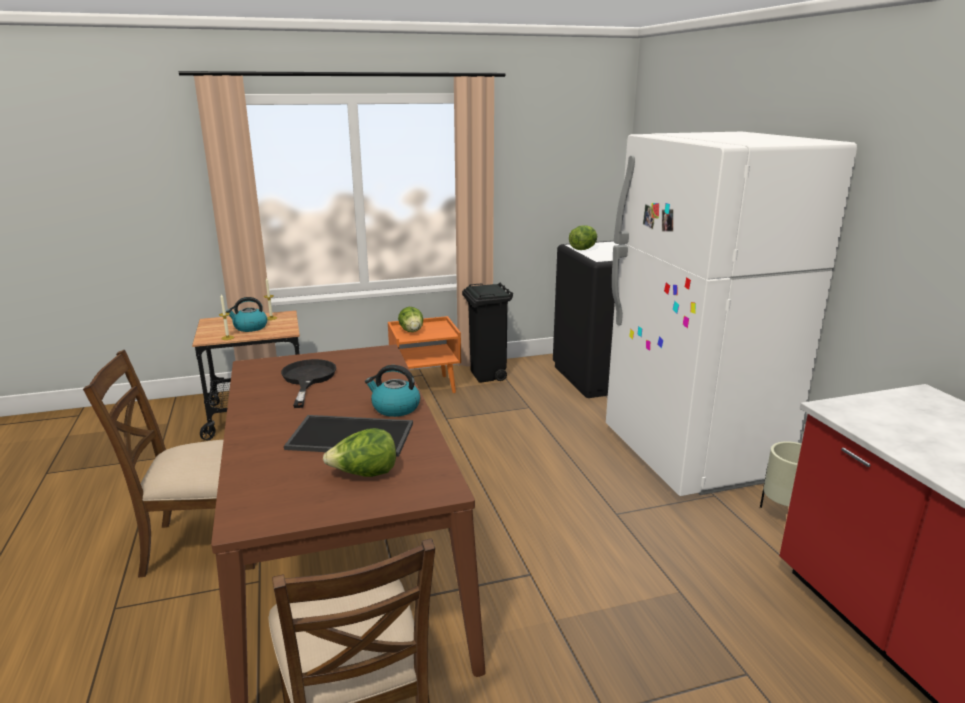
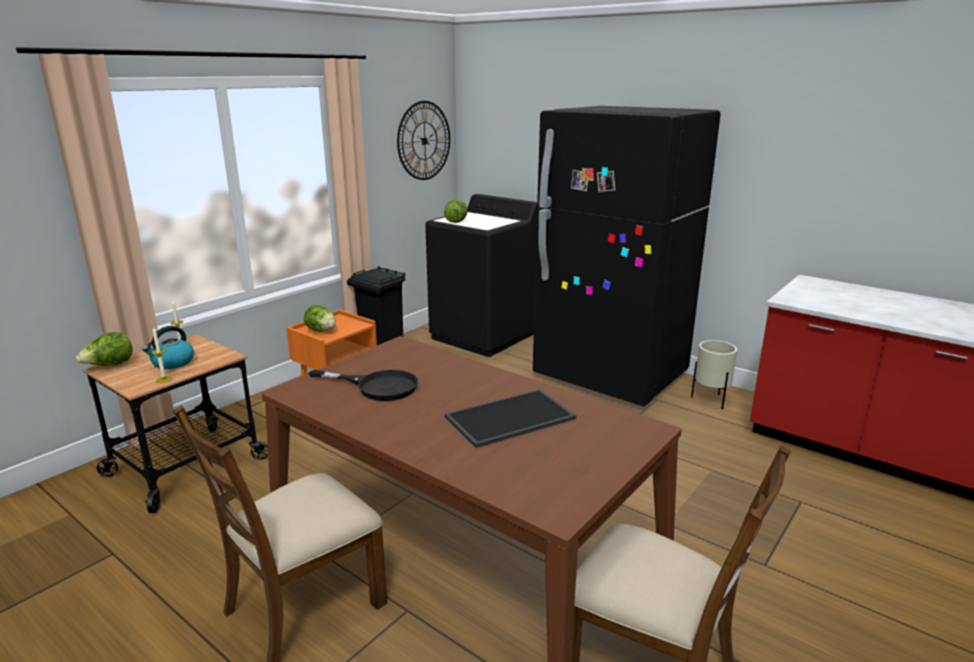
camera: 35 degrees left, 0 degrees up
(307, 379) = (377, 386): black frying pan -> black frying pan turned 150 degrees clockwise
(364, 474) = (577, 441): lettuce -> lettuce (109, 366)
(395, 408) = (502, 385): kettle -> none
(583, 162) = (424, 141): none -> wall clock
(691, 454) = (610, 376): white fridge -> black fridge

